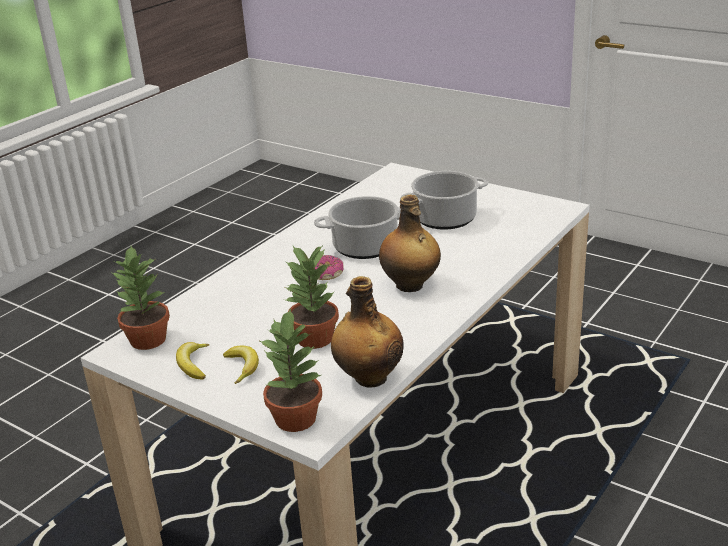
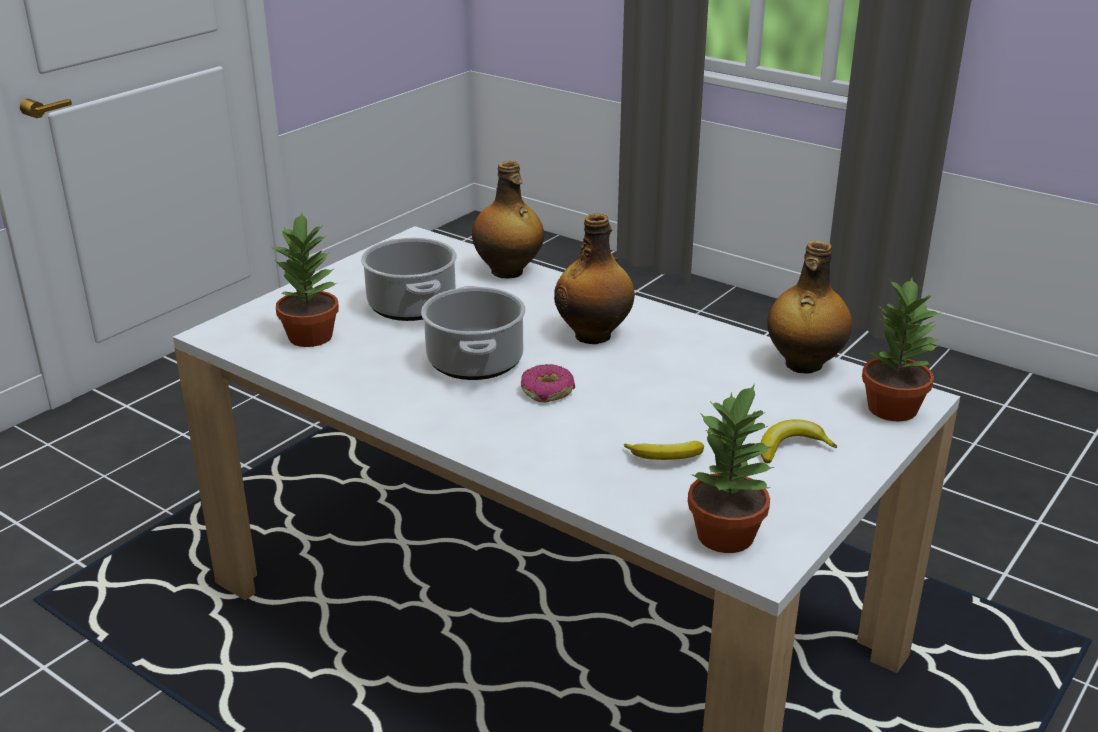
camera: 90 degrees left, 0 degrees up
(193, 364) = (789, 488): banana -> banana (665, 458)
(315, 339) = (721, 398): potted plant -> potted plant (312, 336)
(513, 246) = (508, 272): none -> bottle

